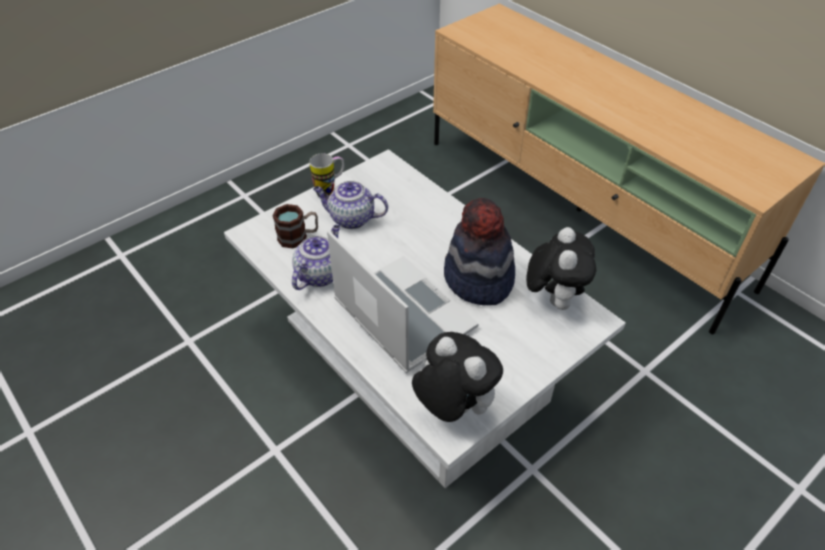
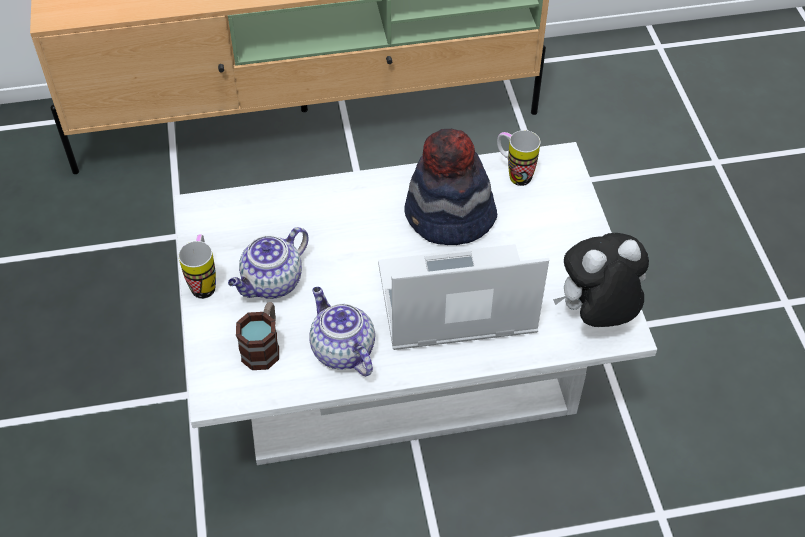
camera: 60 degrees left, 5 degrees up
(553, 298) = (514, 174): plush toy -> mug

